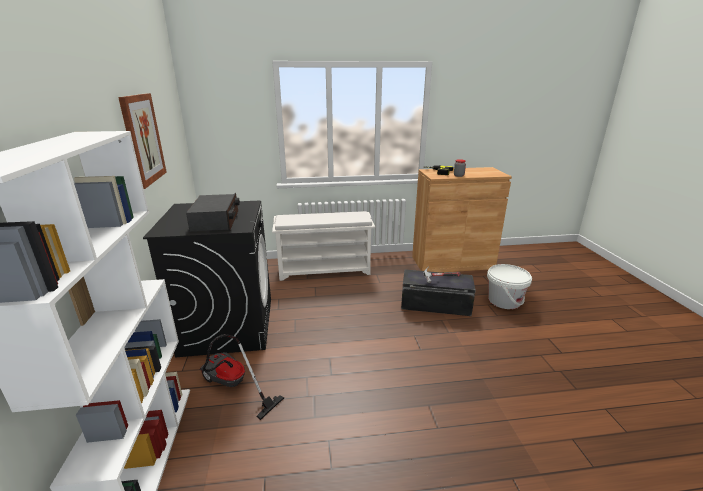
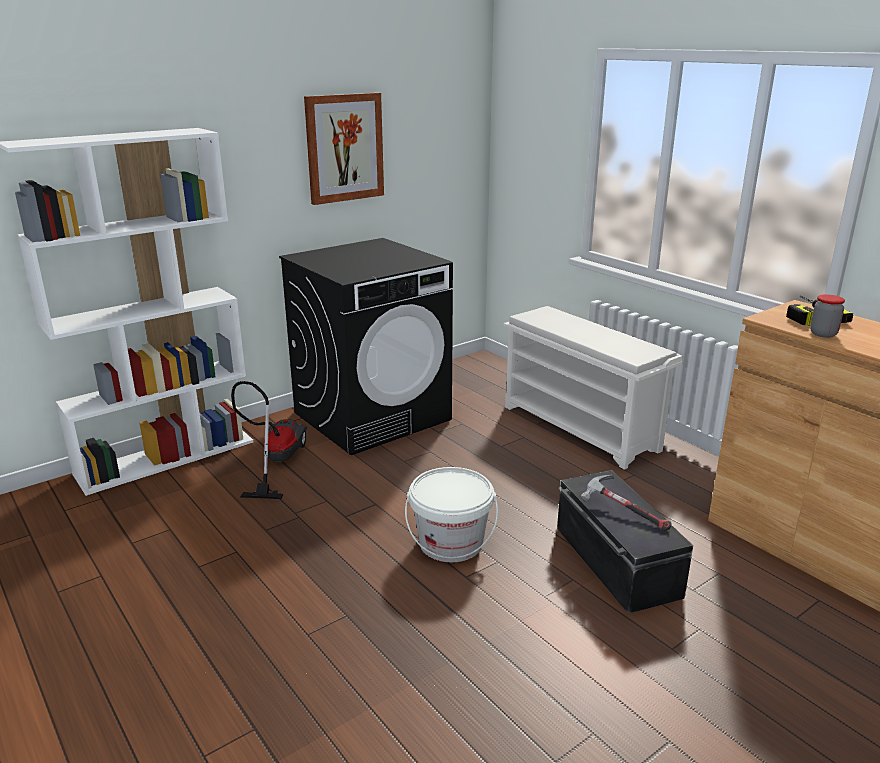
camera: 60 degrees right, 0 degrees up
(216, 221) = (354, 264): radio -> none
(504, 301) = (747, 651): white bucket -> white bucket (451, 543)

